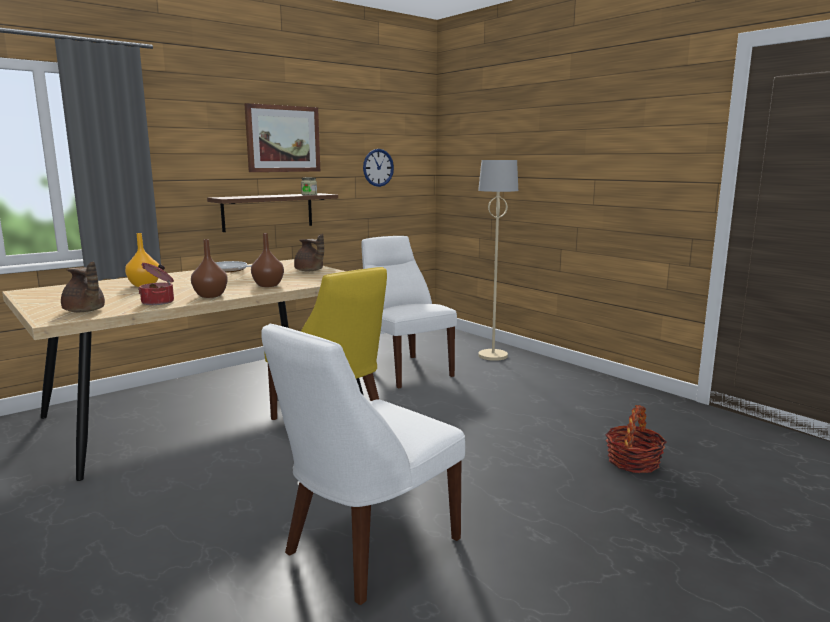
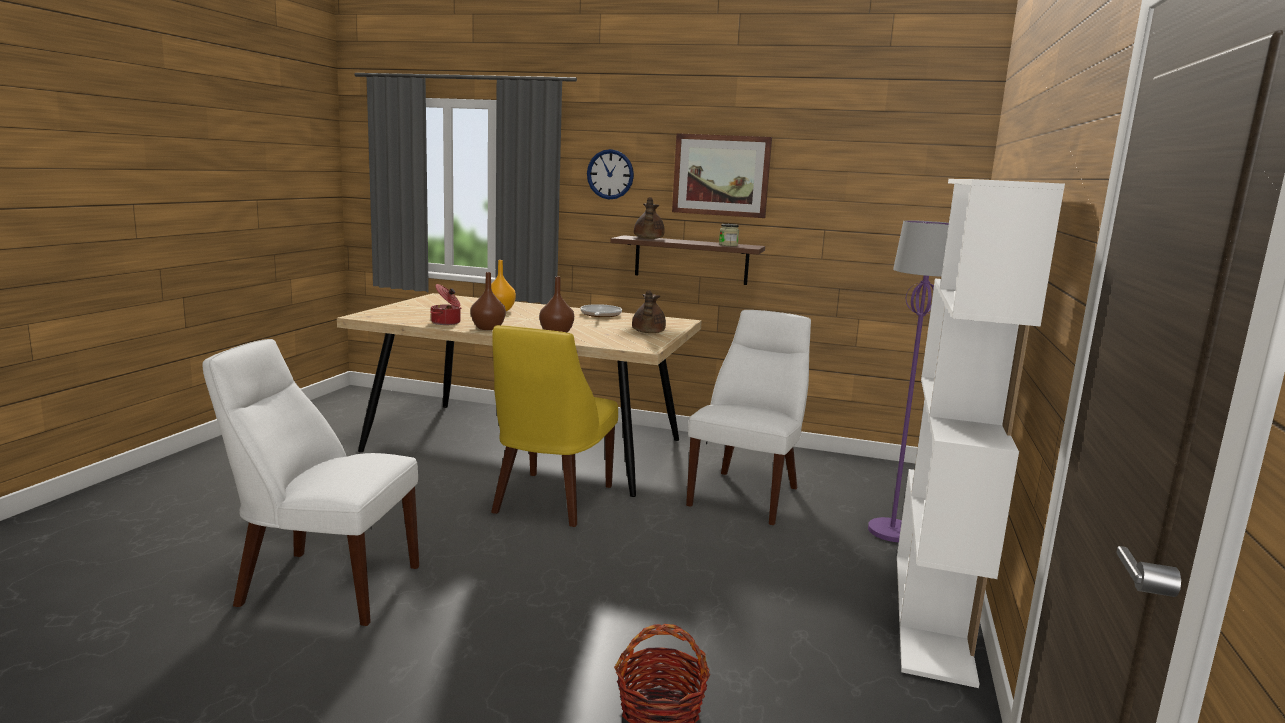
camera: 55 degrees right, 0 degrees up
(85, 311) = (395, 316): brown teapot -> brown teapot (648, 238)
(378, 167) = (864, 220): wall clock -> wall clock (610, 174)
(493, 355) = (892, 532): beige floor lamp -> purple floor lamp
(582, 376) = (933, 614): none -> white bookcase

